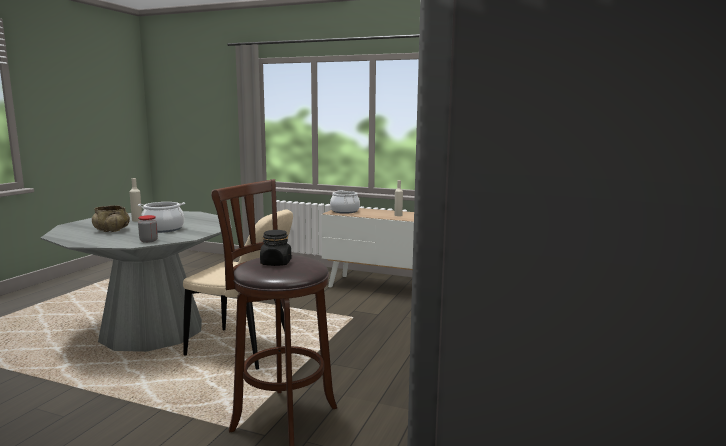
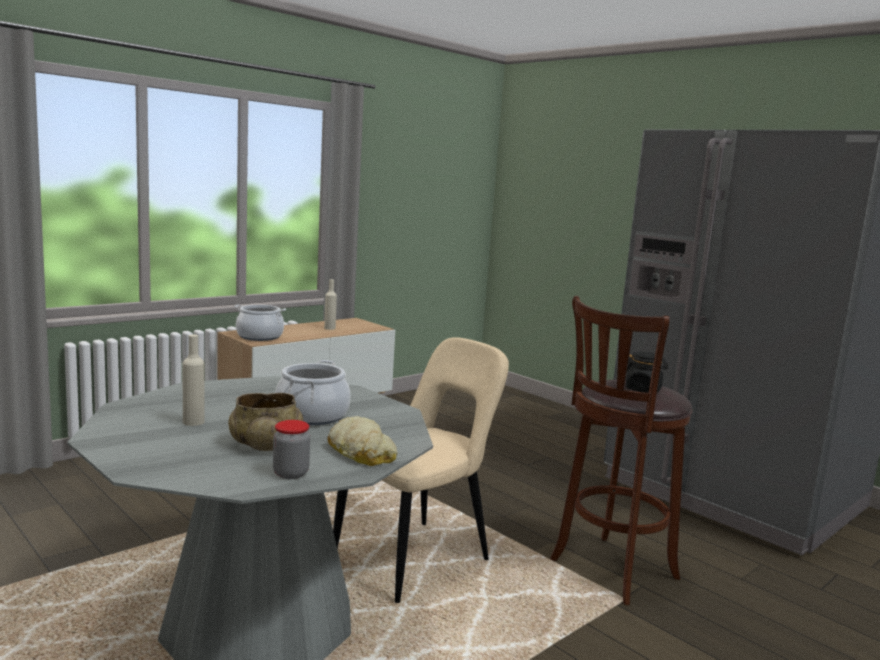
camera: 65 degrees left, 0 degrees up
(110, 241) = (362, 452): none -> bread
(148, 241) = (394, 431): jar -> jar (290, 473)

